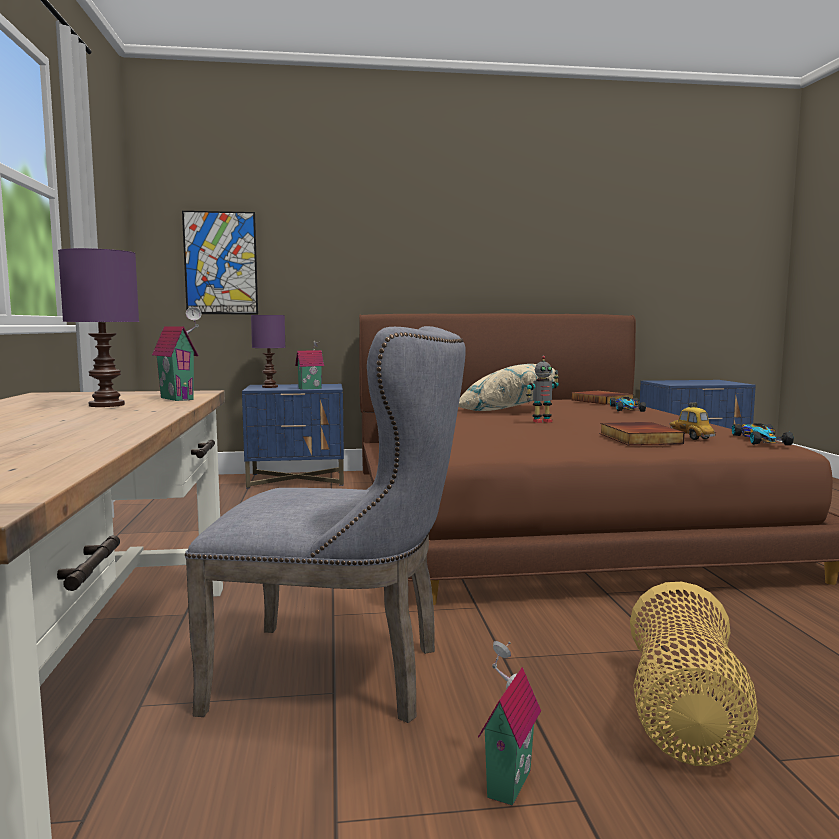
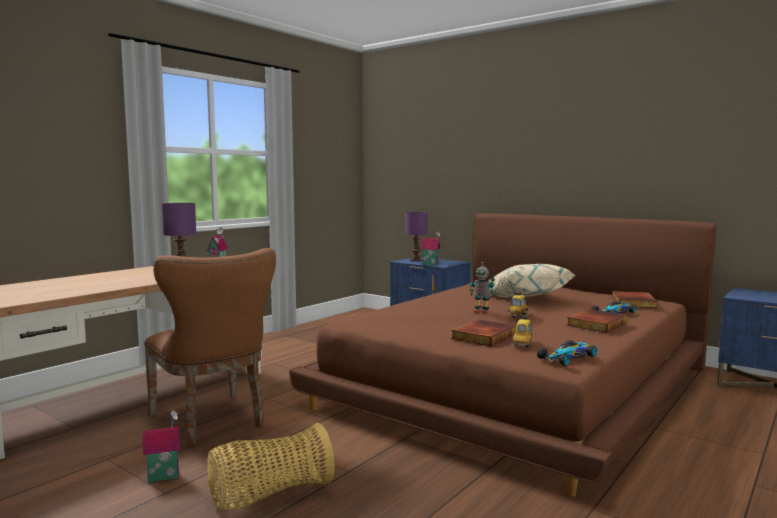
camera: 45 degrees right, 0 degrees up
(220, 263) = (405, 176): picture -> none
(344, 675) = (213, 421): grey chair -> brown chair
(580, 420) = (517, 315): none -> toy car
(655, 417) = (596, 324): none -> book

